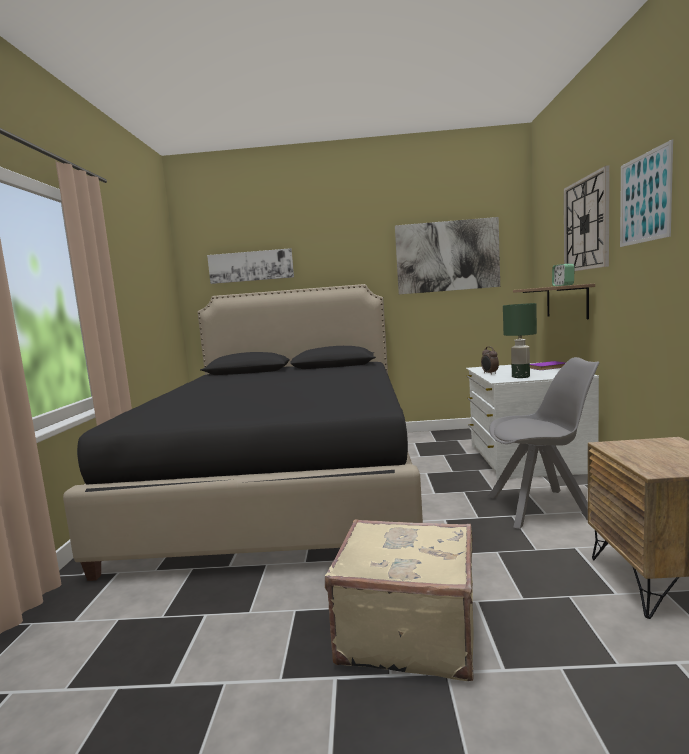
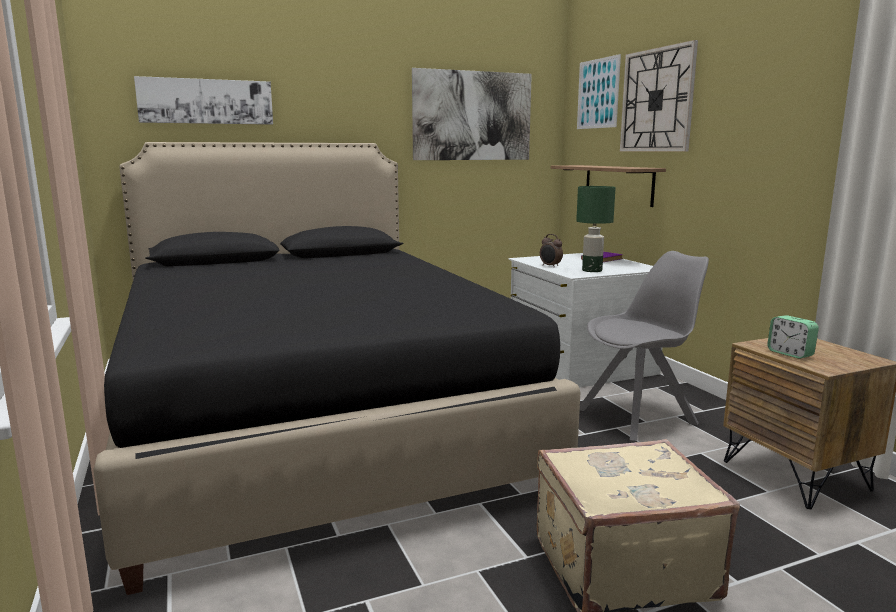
camera: 25 degrees left, 5 degrees up
(563, 285) = (627, 167): alarm clock -> alarm clock (790, 353)
(644, 198) = (746, 85): picture -> picture (598, 93)

